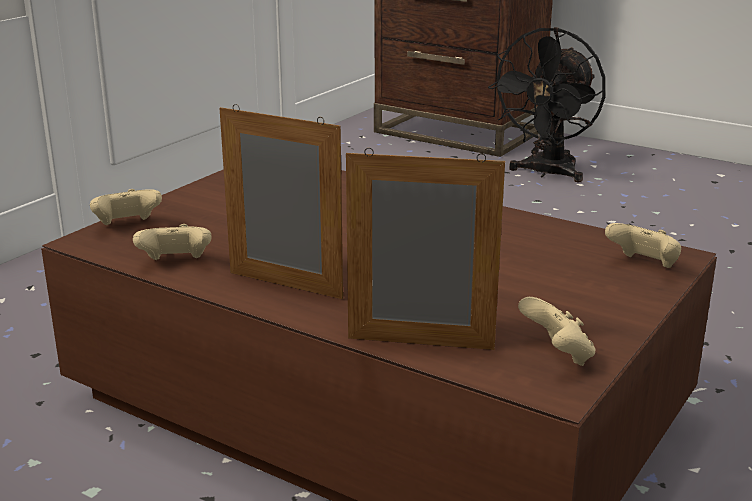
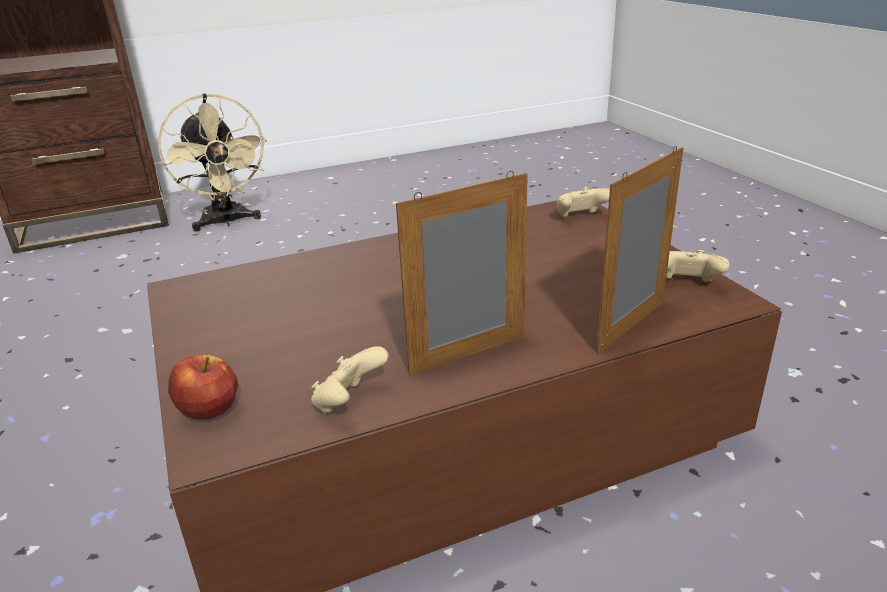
camera: 55 degrees left, 5 degrees up
(127, 226) = (208, 409): beige game controller -> apple
(547, 173) = (226, 222): black fan -> beige fan

